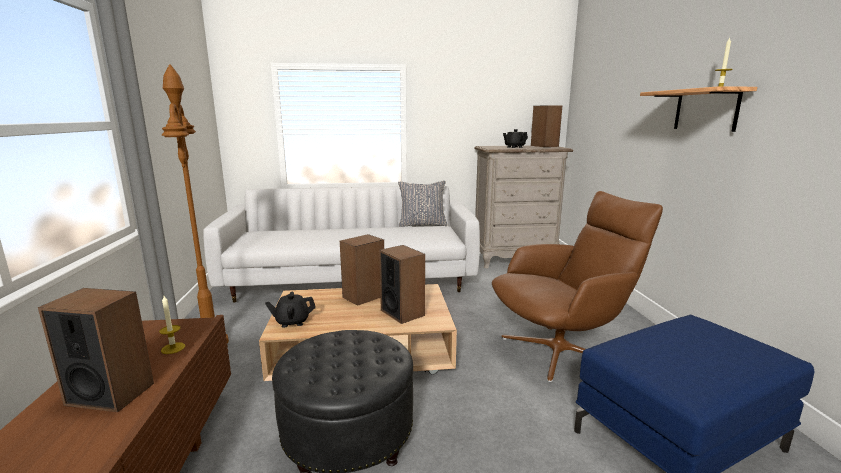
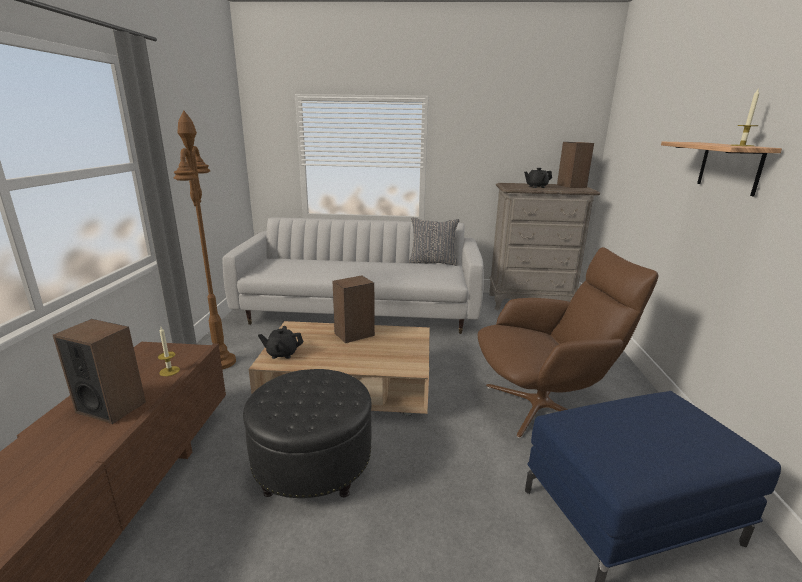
camera: 10 degrees right, 5 degrees up
(402, 312) = (384, 355): speaker -> none

